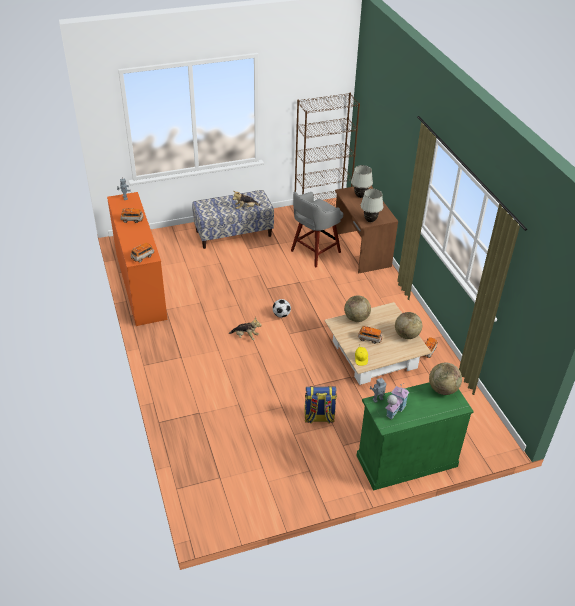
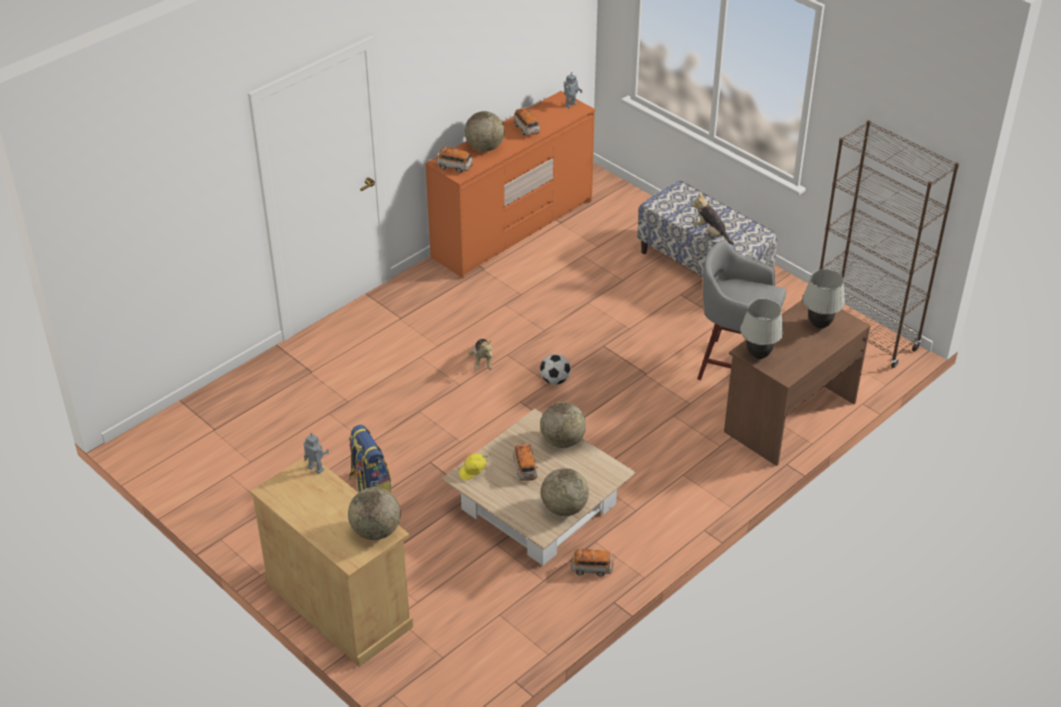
camera: 65 degrees right, 0 degrees up
(135, 240) = (484, 148): none -> globe
(394, 409) = (306, 490): toy house -> none
(406, 461) = (339, 604): green cabinet -> beige cabinet

